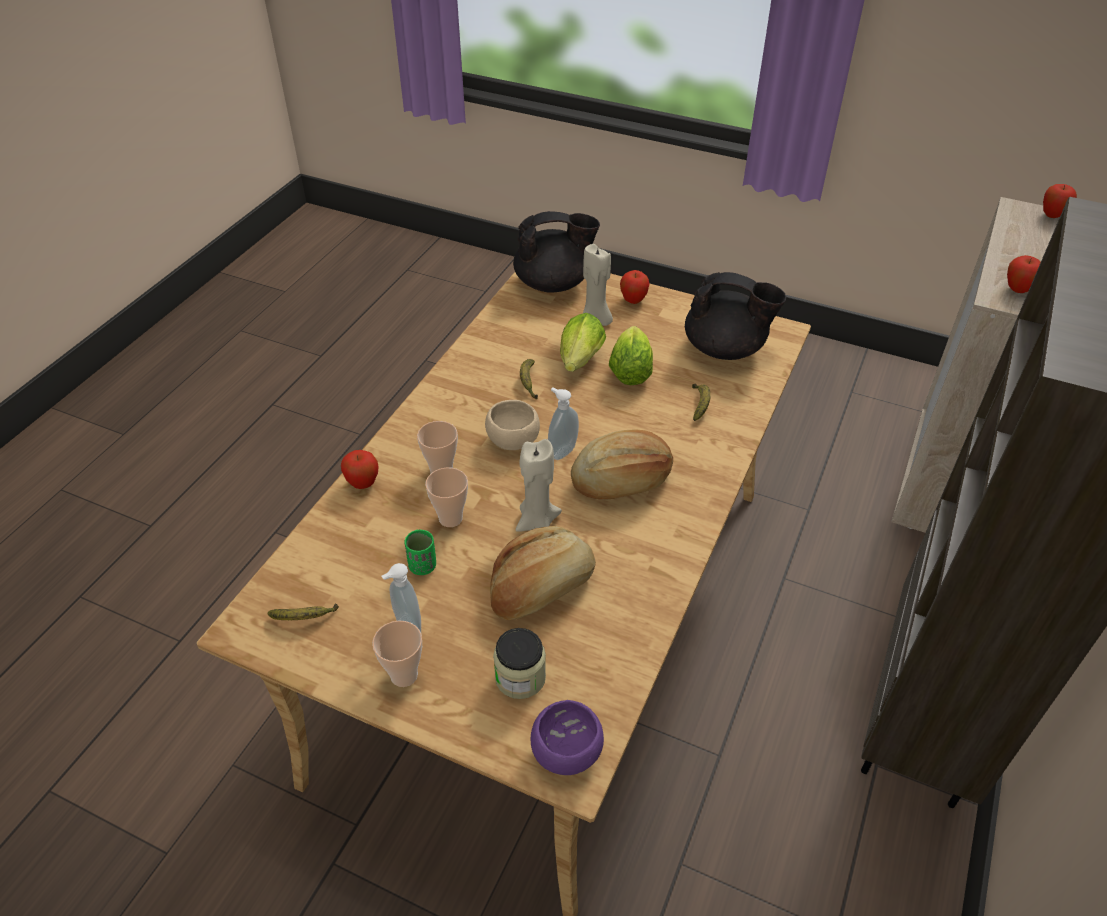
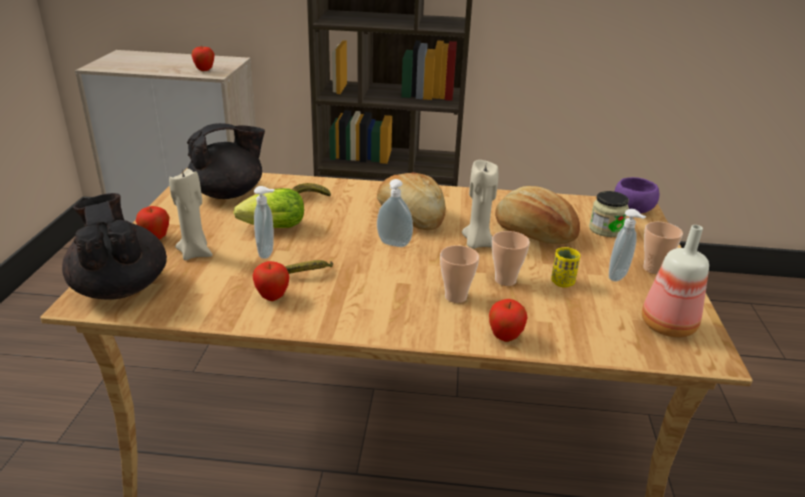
camera: 110 degrees left, 15 degrees down
(304, 618) = (665, 325): banana -> bottle
(422, 566) = (562, 282): green cup -> yellow cup
(512, 441) = (395, 268): beige bowl -> none
(579, 362) = (268, 253): lettuce -> soap dispenser
(725, 349) = (229, 193): black teapot -> black teapot turned 60 degrees clockwise
(1052, 216) = (106, 61): apple -> apple (272, 297)

